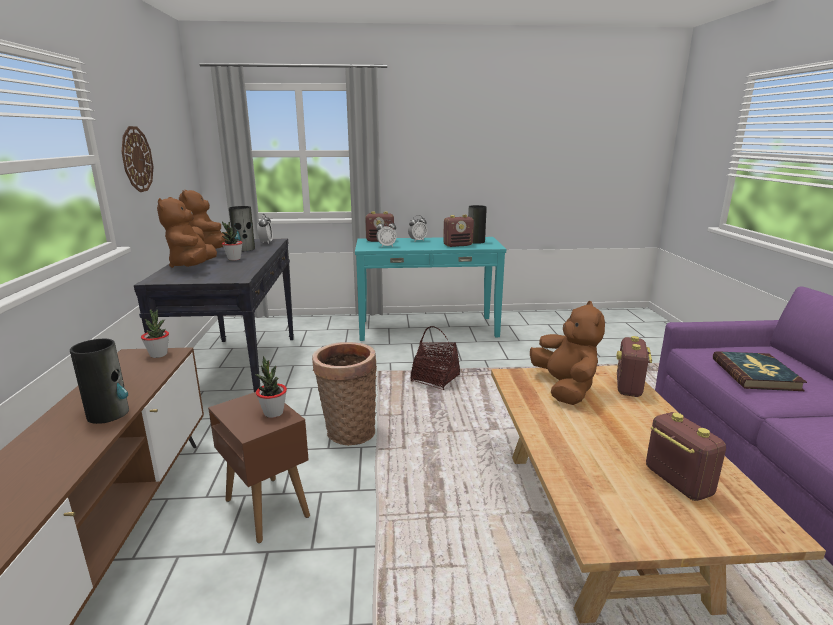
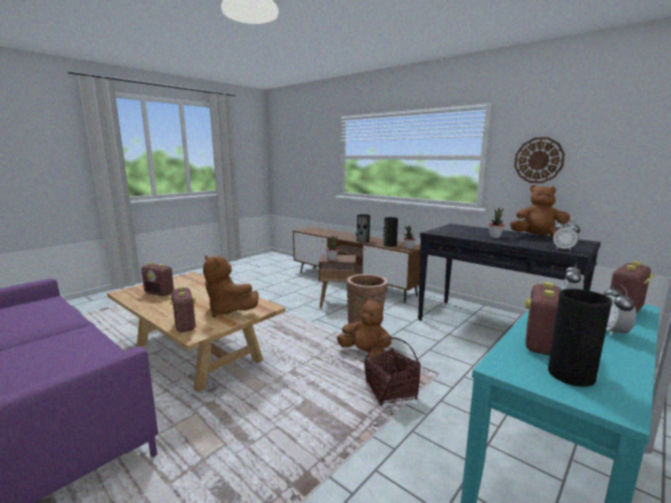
camera: 135 degrees right, 5 degrees down
(193, 266) = (481, 230): brown plush toy -> brown plush toy (366, 354)
(244, 249) = (534, 242): vase -> vase (389, 245)
(756, 374) = (72, 345): book -> none

